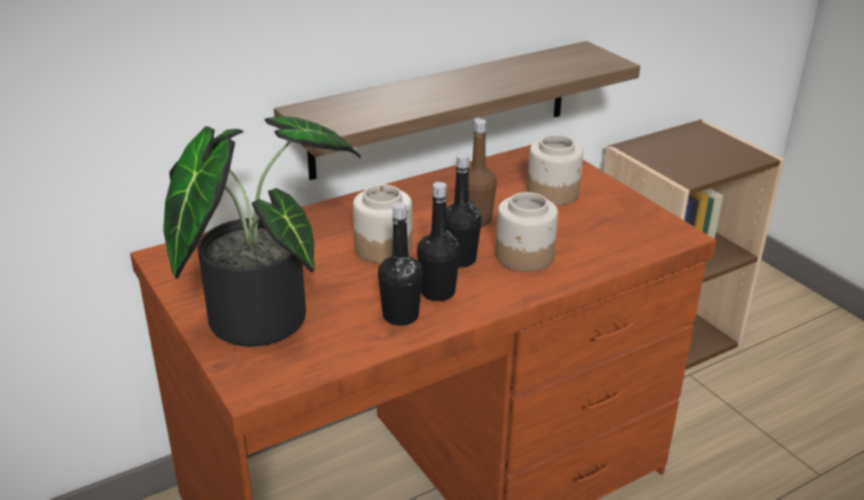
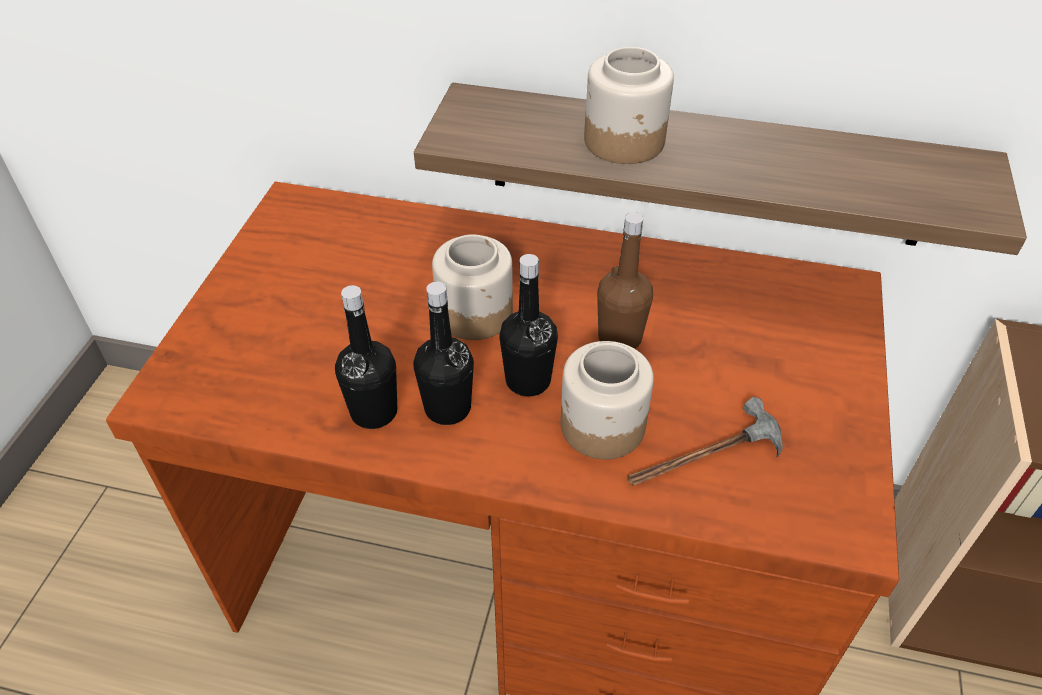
camera: 45 degrees right, 15 degrees up
(257, 312) = (271, 315): potted plant -> none
(553, 193) = (766, 357): jar -> jar (625, 141)
(585, 243) = (703, 457): none -> hammer

